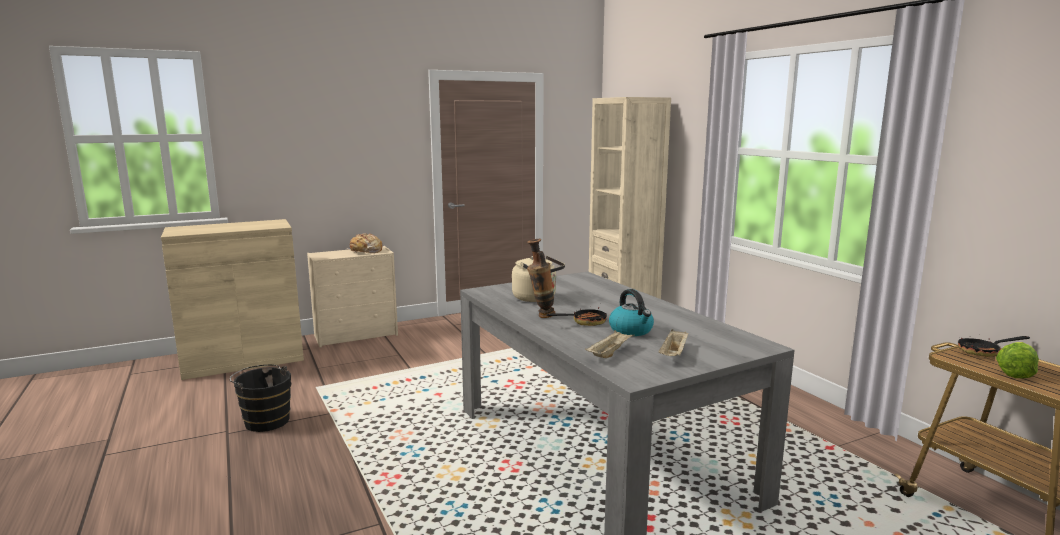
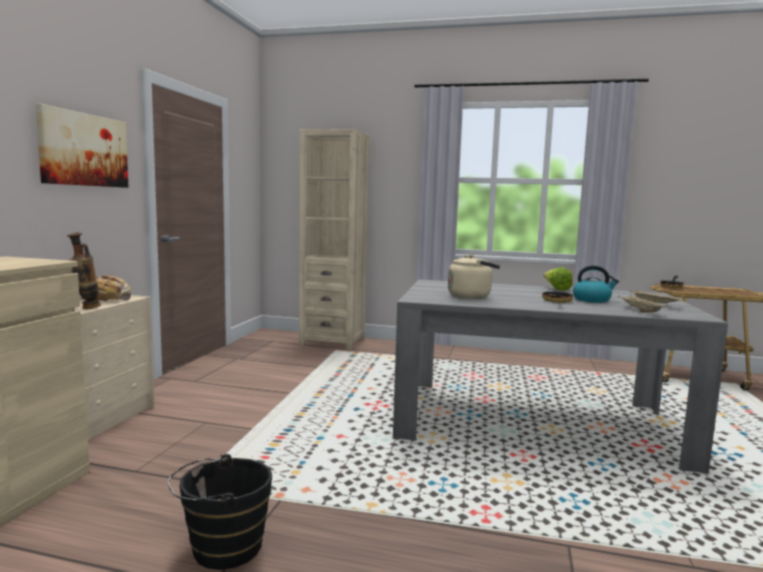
camera: 50 degrees left, 5 degrees down
(367, 143) = (84, 150): none -> picture
(541, 316) = (524, 304): vase -> vase (85, 308)
(1014, 372) = (703, 291): lettuce -> lettuce (556, 289)

